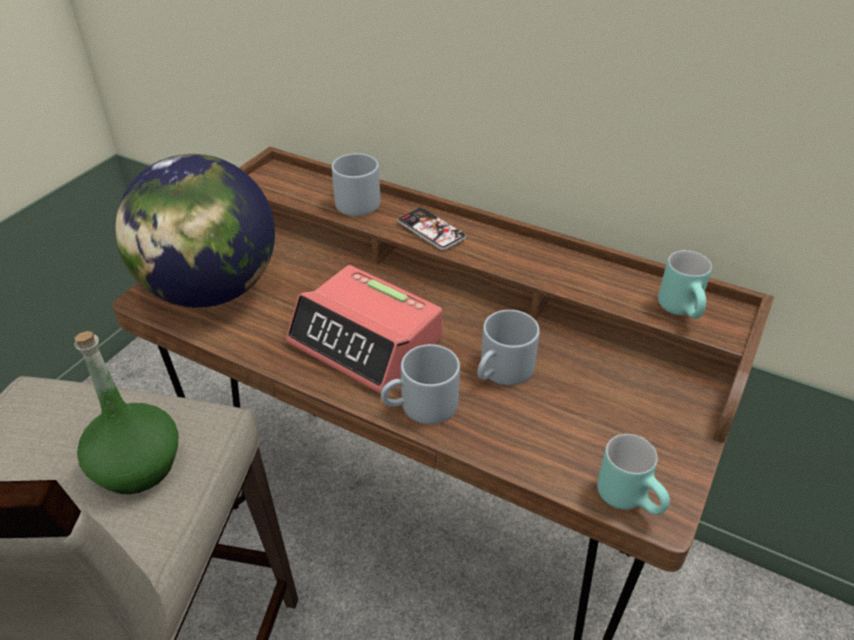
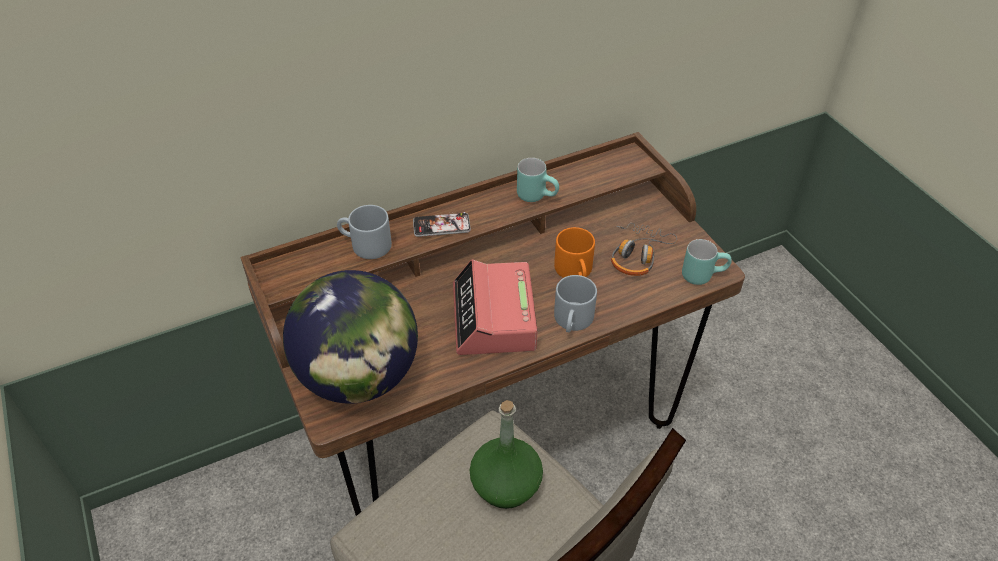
camera: 55 degrees left, 5 degrees up
(366, 341) = (494, 318): alarm clock -> alarm clock turned 105 degrees clockwise
(502, 372) = (576, 271): grey mug -> orange mug
(591, 415) = (638, 255): none -> headphones
(684, 311) = (616, 169): turquoise mug -> turquoise mug (538, 195)

